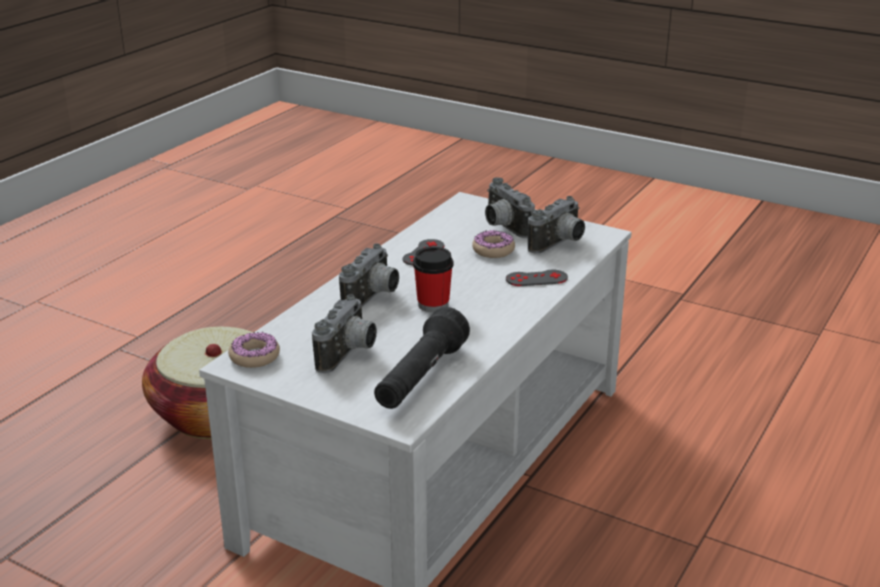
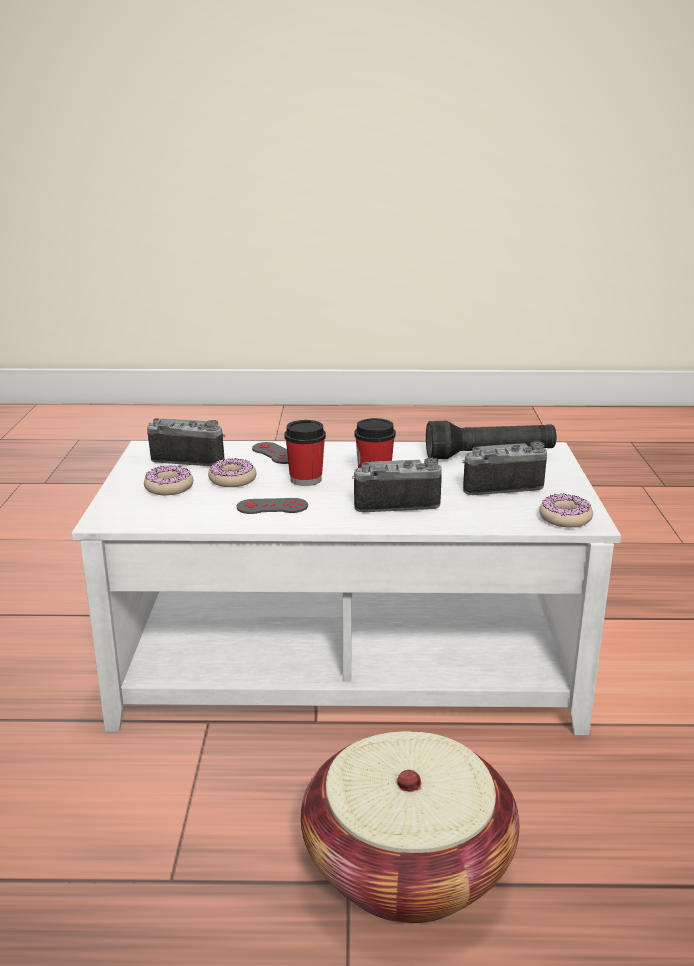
camera: 120 degrees left, 5 degrees down
(462, 276) = (305, 479): none -> cup
(502, 227) = (169, 487): camera -> donut

